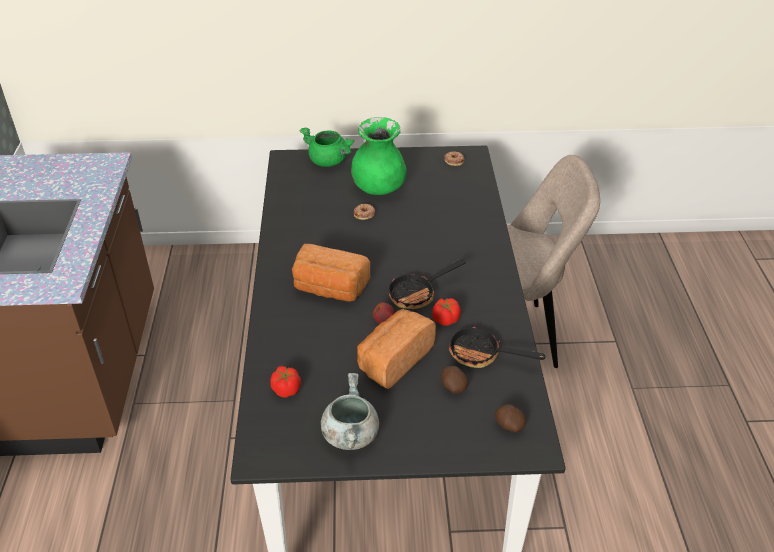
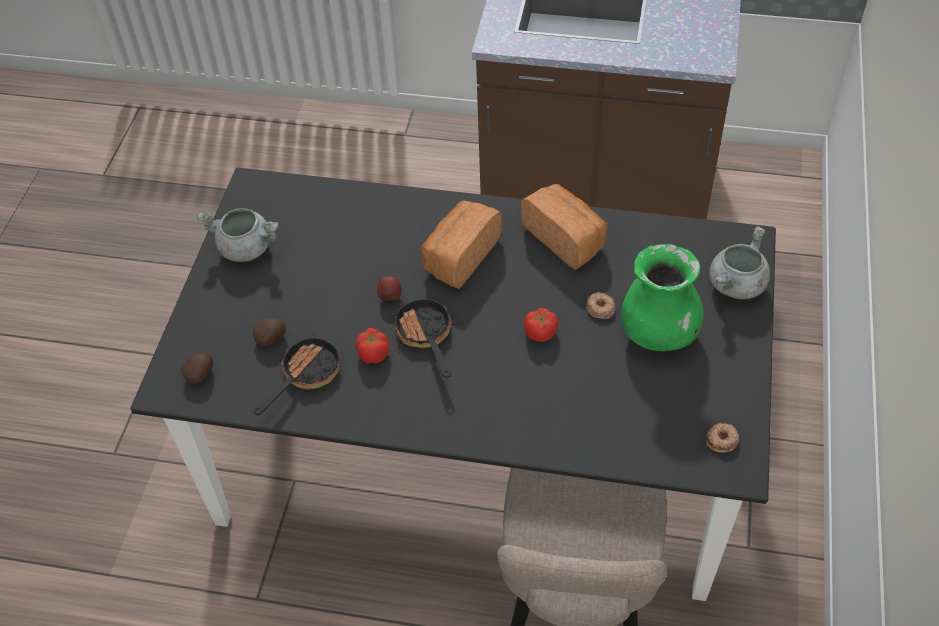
camera: 105 degrees right, 10 degrees up
(286, 389) = (322, 208): tomato -> tomato (540, 333)
(329, 161) = (736, 286): green cooking pot -> grey cooking pot
(393, 359) = (329, 296): bread -> bread (565, 238)

